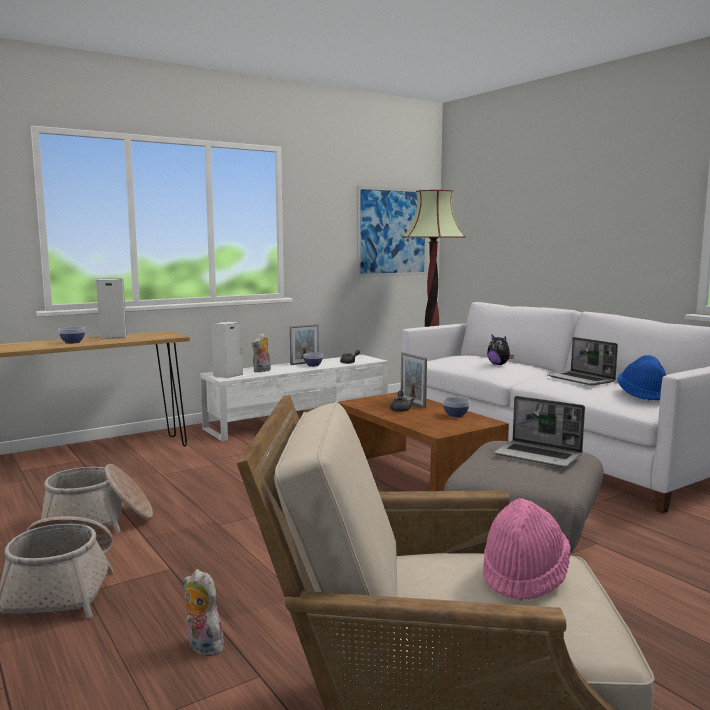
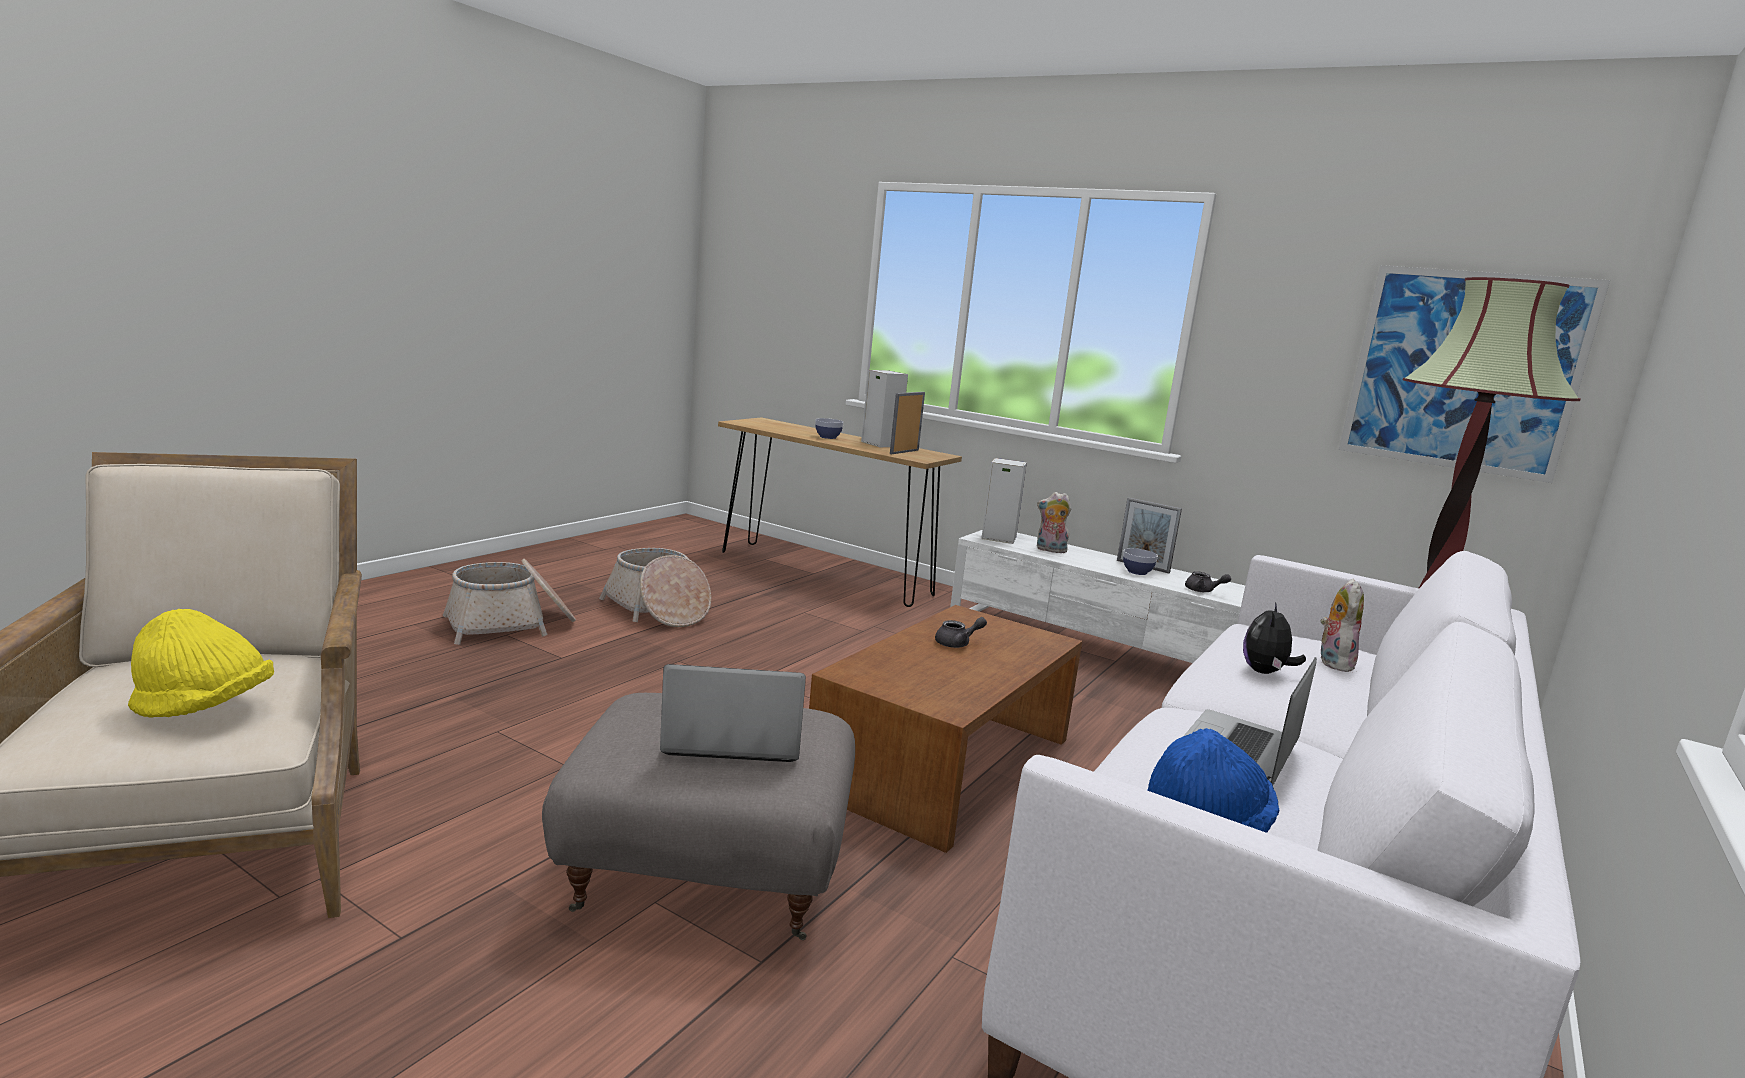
camera: 65 degrees right, 5 degrees up
(202, 647) = (403, 696): plush toy -> plush toy (1332, 662)
(412, 403) = (1003, 650): picture frame -> picture frame (904, 452)
(455, 415) = (965, 683): bowl -> none
(524, 575) = (203, 708): pink hat -> yellow hat
(539, 456) = (730, 740): laptop -> laptop turned 75 degrees clockwise

